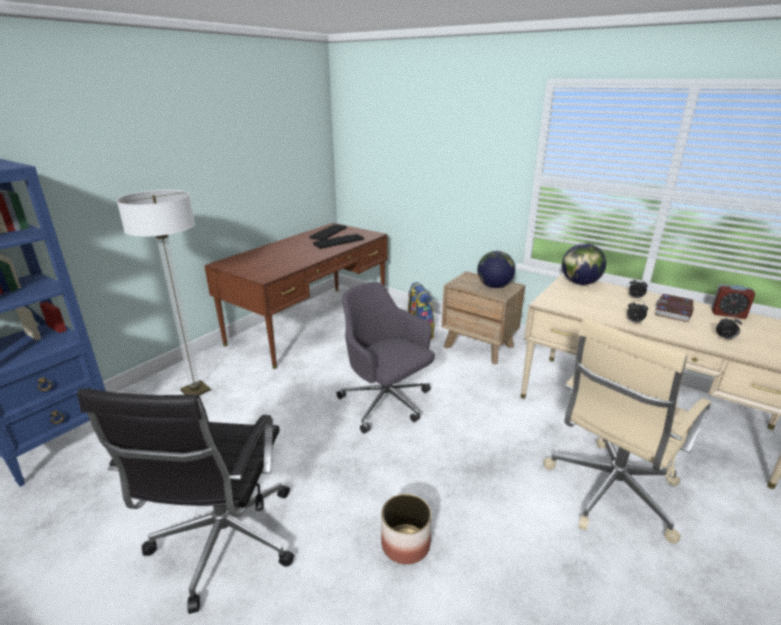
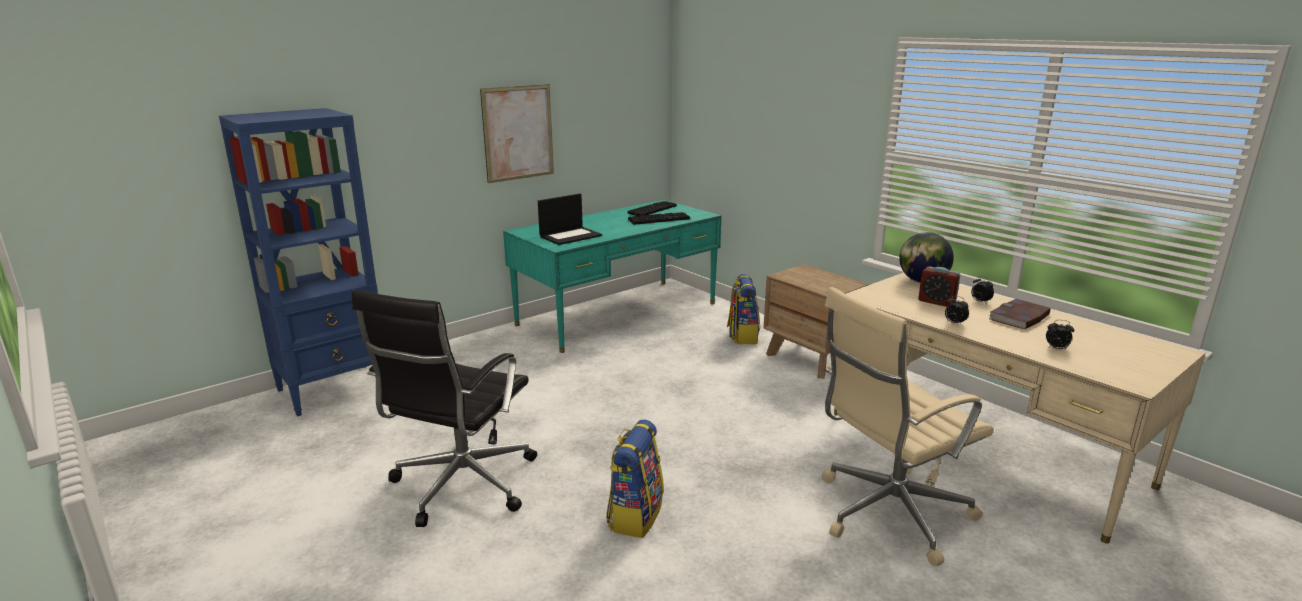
camera: 15 degrees right, 5 degrees down
(195, 390) = (473, 362): floor lamp -> none
(208, 174) = (518, 133): none -> picture
(270, 265) = (571, 236): none -> laptop
(310, 323) = (618, 314): brown desk -> turquoise desk
(386, 403) = (671, 399): grey office chair -> none
(405, 543) = (635, 515): planter -> backpack
(494, 286) = (828, 282): globe -> none
(728, 314) = (1089, 328): alarm clock -> alarm clock (936, 302)

